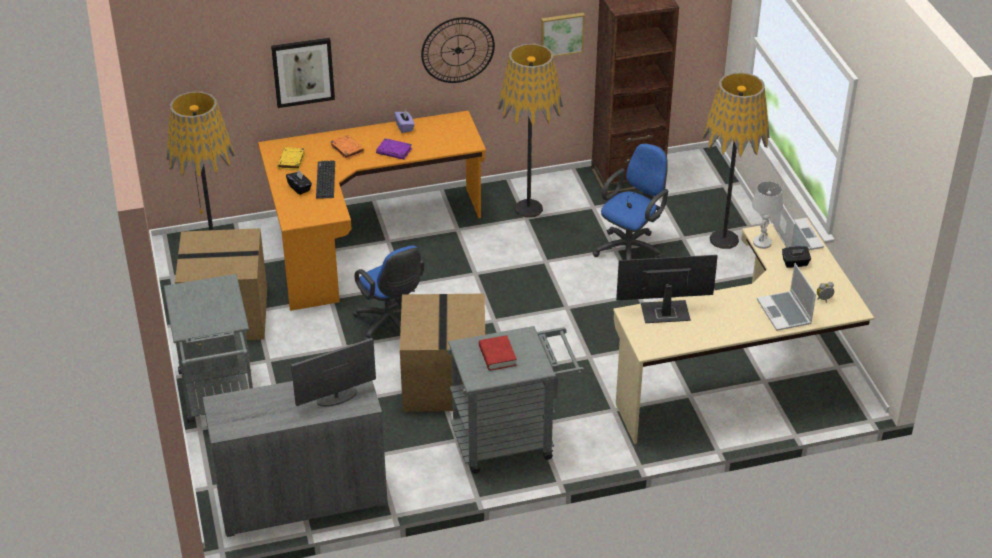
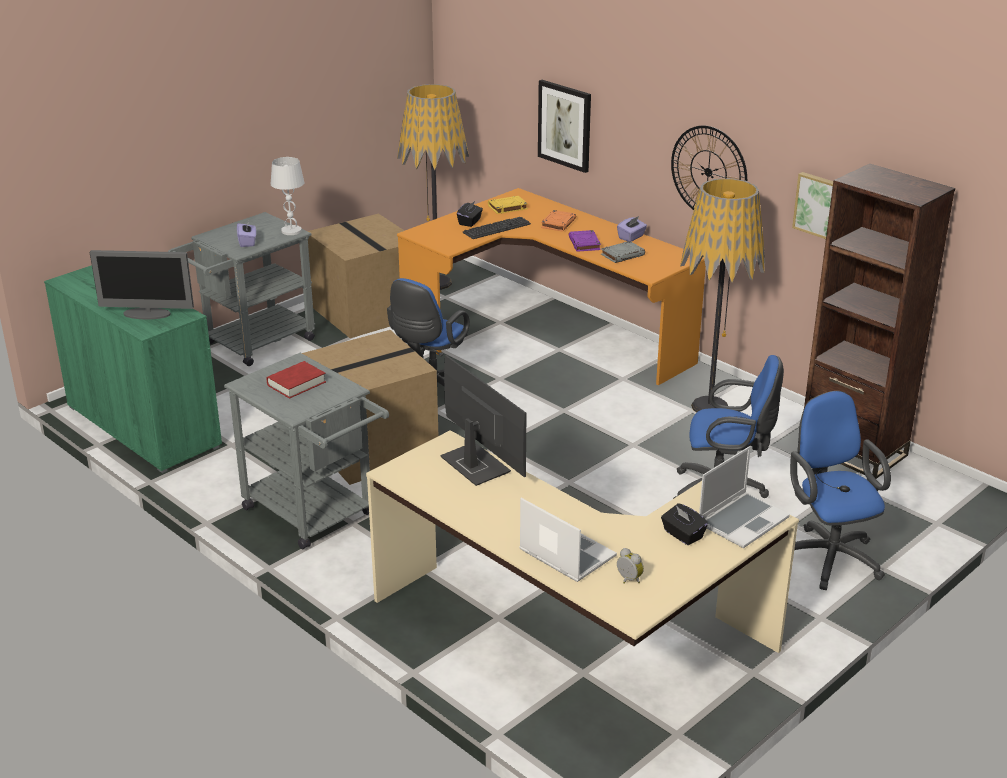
camera: 60 degrees right, 10 degrees down
(221, 312) = (247, 242): none -> purple tissue box
(302, 498) = (143, 426): grey cabinet -> green cabinet
(336, 397) = (147, 314): monitor -> monitor turned 150 degrees clockwise
(429, 142) = (623, 255): none -> grey book
(724, 239) = (828, 555): floor lamp -> blue office chair
(762, 242) = (697, 497): white table lamp -> white table lamp (291, 231)
(785, 312) = (565, 554): laptop -> laptop turned 90 degrees clockwise

